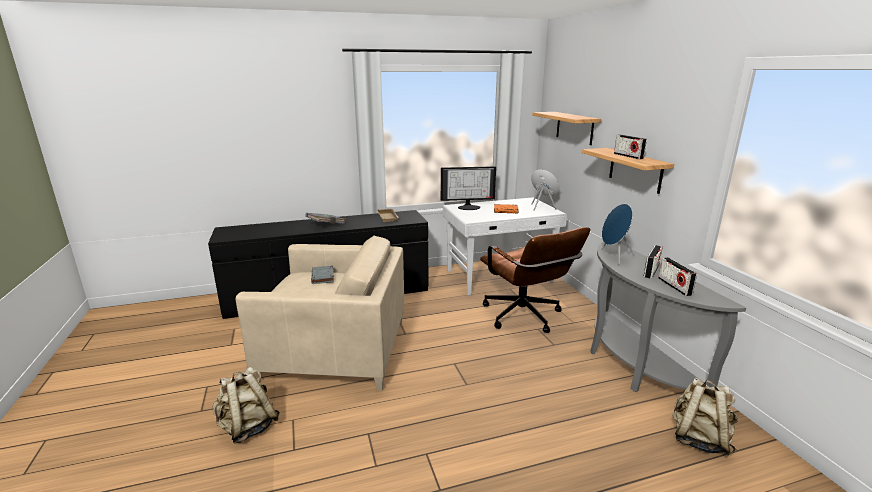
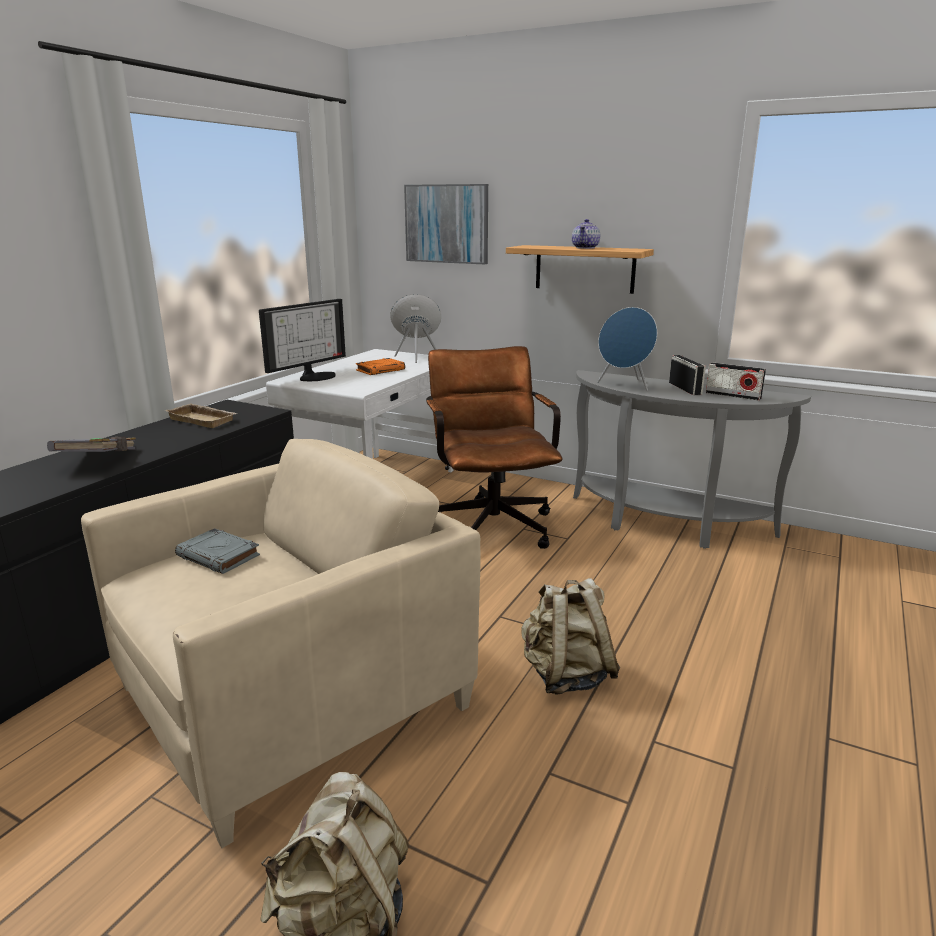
camera: 45 degrees left, 0 degrees up
(525, 318) = (490, 522): brown office chair -> brown office chair turned 120 degrees counterclockwise
(574, 128) = (447, 224): shelf -> picture
(628, 156) = (585, 248): radio -> teapot
(698, 439) = (808, 563): beige backpack -> beige backpack (566, 675)

